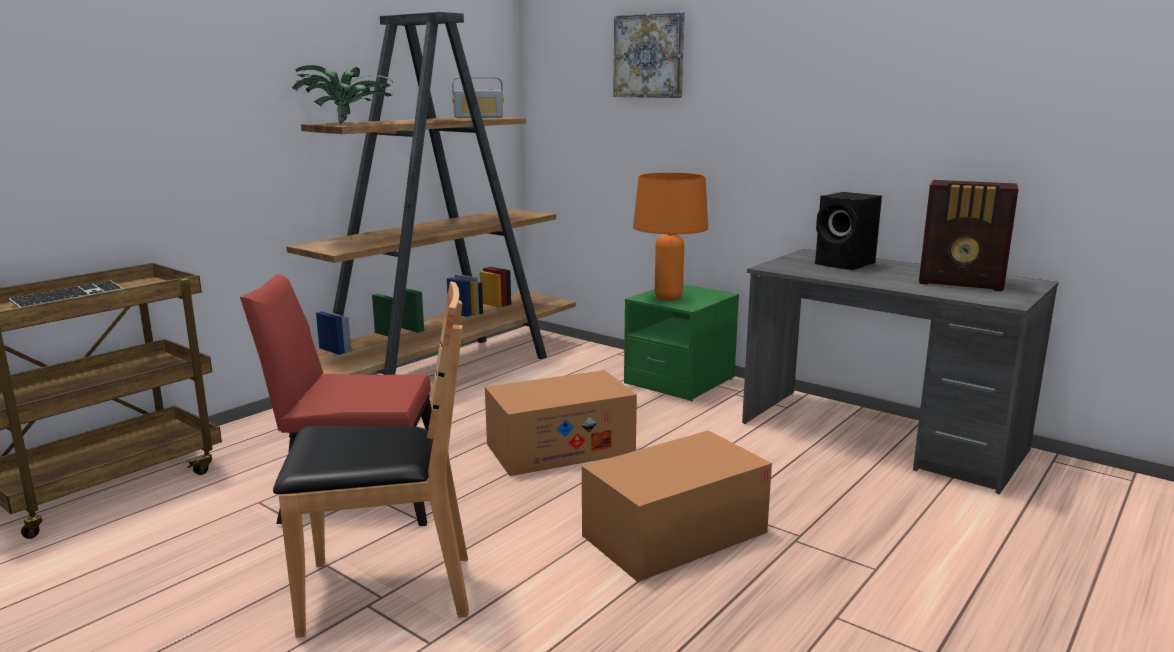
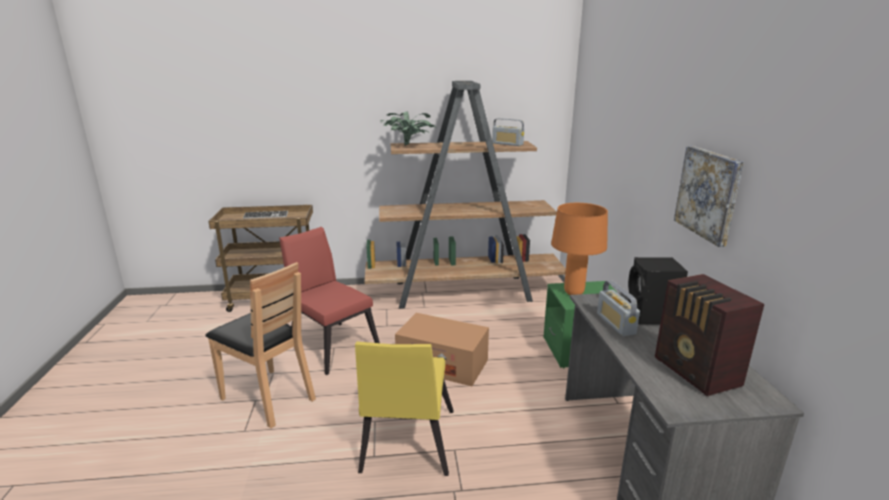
camera: 45 degrees right, 5 degrees up
(649, 56) = (618, 114): picture -> picture (708, 194)
(675, 534) = (406, 445): cardboard box -> yellow chair
(837, 274) = (615, 324): none -> radio

